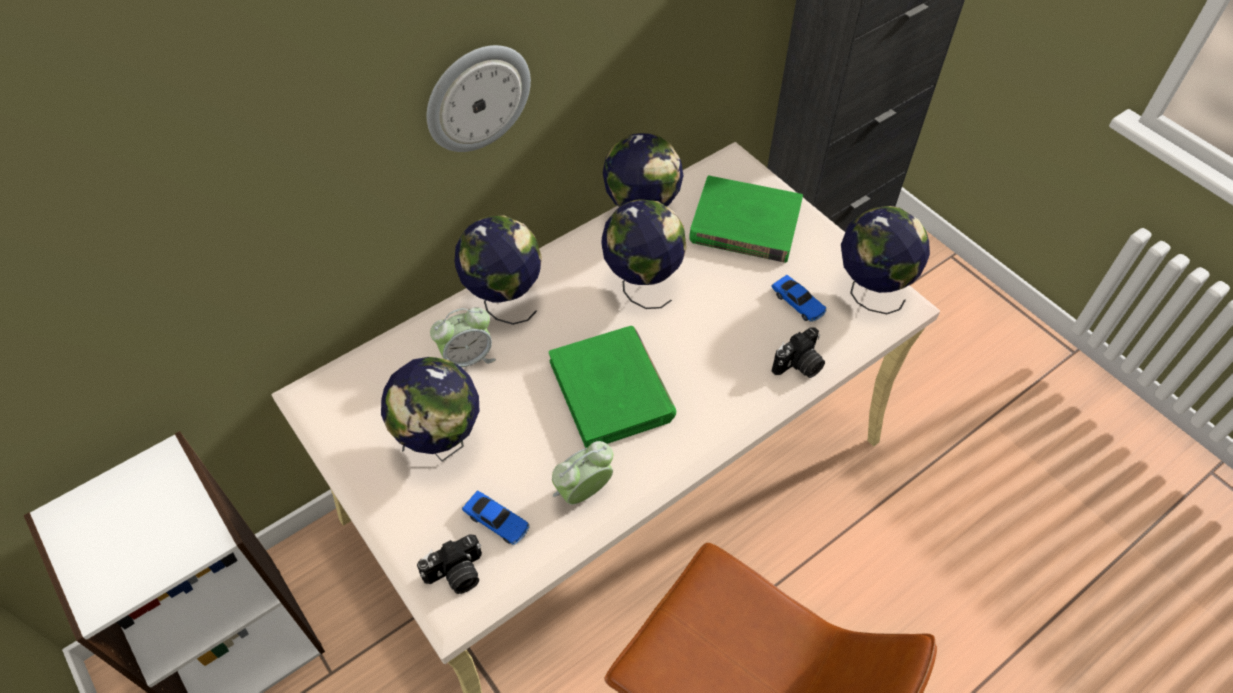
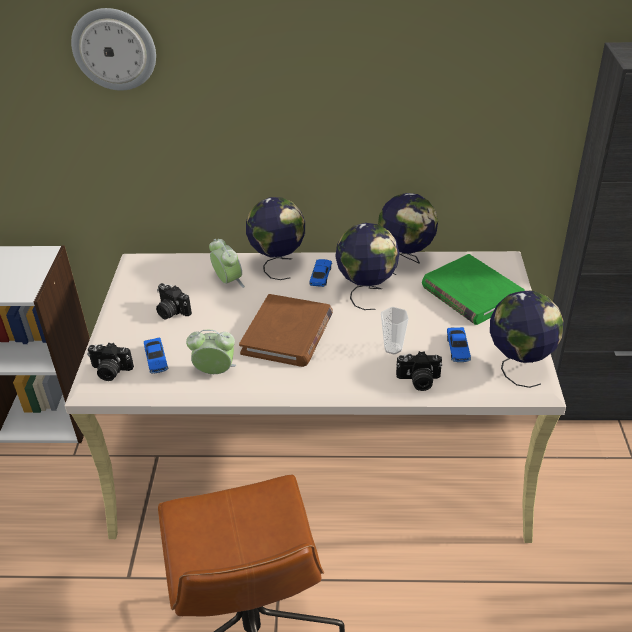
camera: 40 degrees right, 15 degrees down
(442, 443) = (171, 311): globe -> camera
(467, 358) = (228, 282): alarm clock -> alarm clock turned 135 degrees counterclockwise
(477, 98) = (296, 114): wall clock -> wall clock (114, 49)
(570, 290) = (320, 277): none -> toy car
(612, 390) = (288, 334): green book -> brown book
(737, 340) = (393, 348): none -> cup

